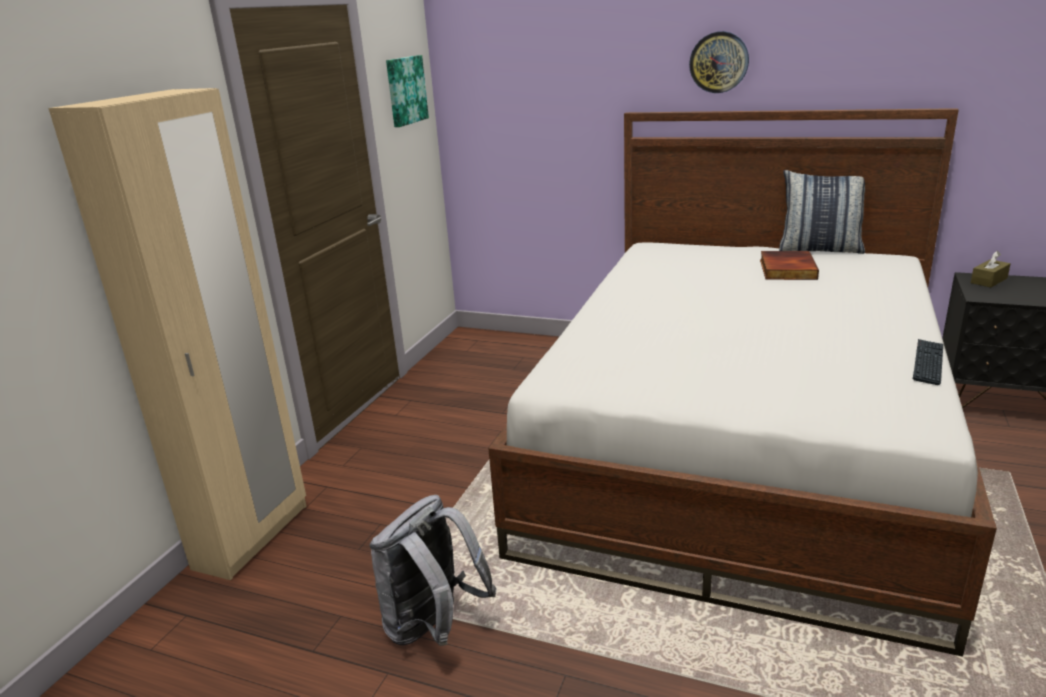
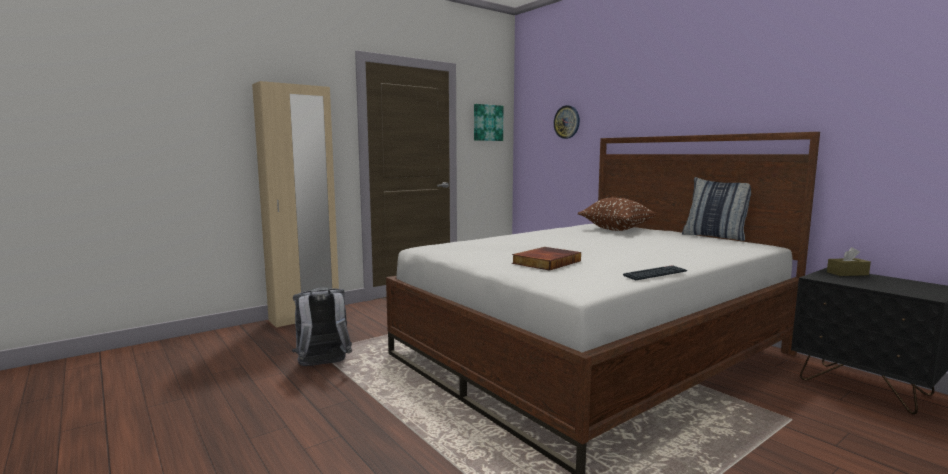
camera: 30 degrees right, 15 degrees down
(692, 258) = (616, 229): none -> brown pillow
(719, 62) = (658, 105): wall clock -> wall clock (567, 122)
(786, 269) = (666, 238): book -> book (545, 262)

